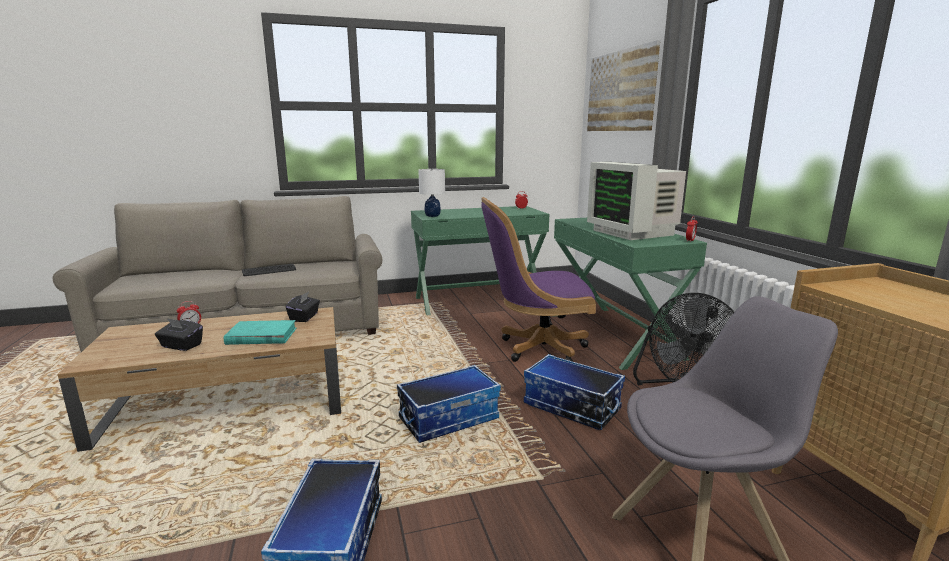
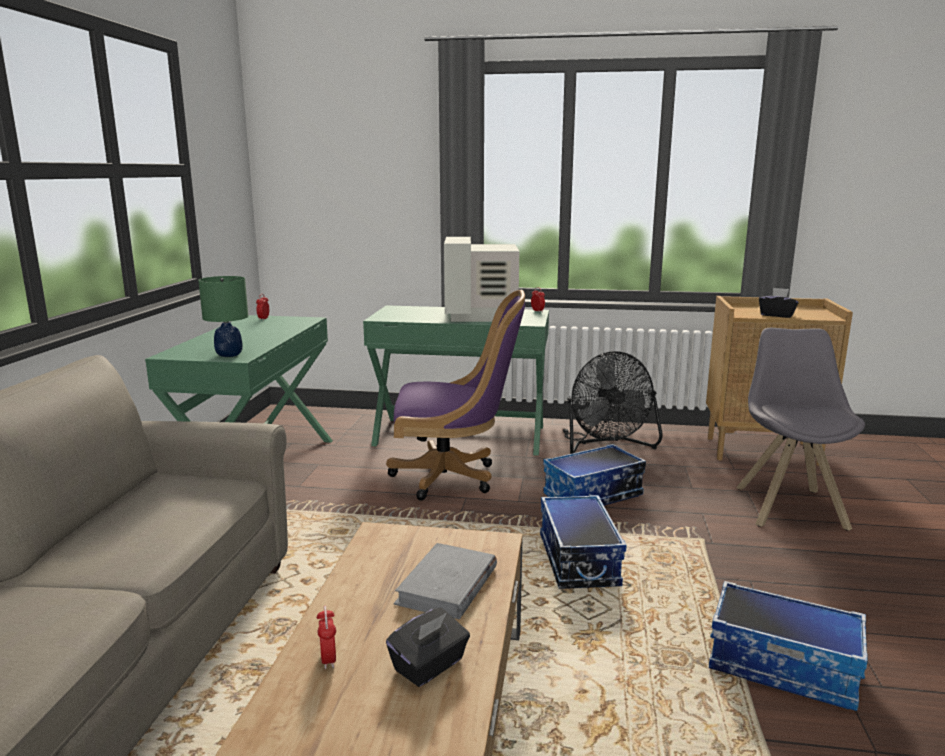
camera: 65 degrees left, 0 degrees up
(261, 336) = (447, 586): turquoise book -> grey book
(269, 271) = (102, 548): keyboard -> none
(304, 317) = (392, 546): black tissue box -> black tissue box (777, 315)
(431, 216) = (228, 355): white table lamp -> green table lamp
(535, 349) = (454, 478): purple office chair -> purple office chair turned 105 degrees counterclockwise
(620, 91) = (341, 151): picture -> none
(633, 232) = (482, 315): monitor -> monitor turned 90 degrees clockwise

